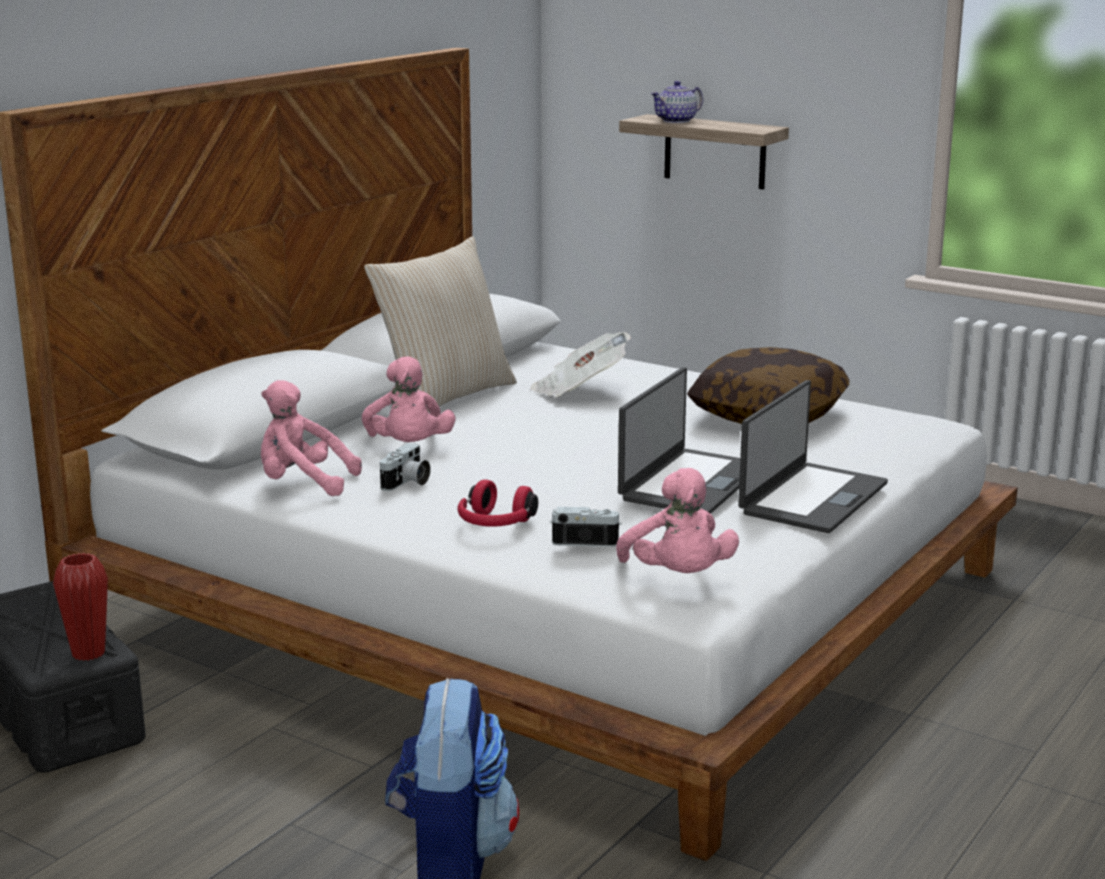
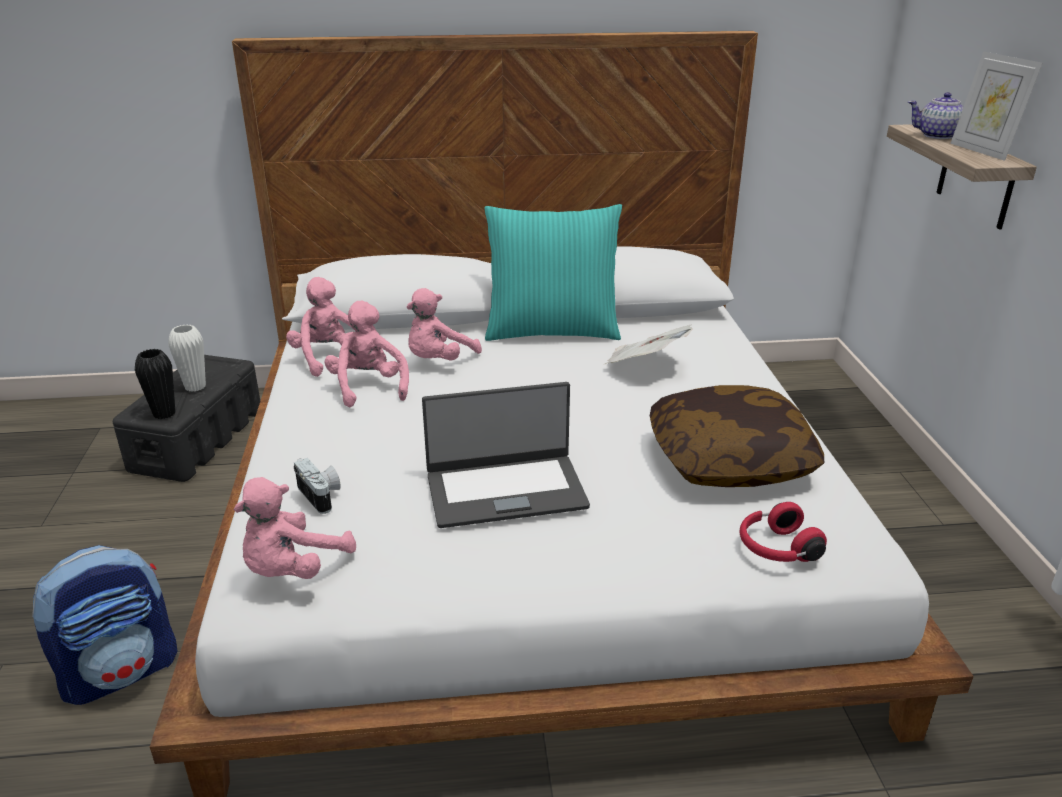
camera: 50 degrees right, 10 degrees up
(56, 622) = (195, 387): none -> white vase
(88, 653) = (164, 414): red vase -> black vase
(407, 483) = (368, 387): camera -> pink plush toy
(444, 397) = (552, 331): beige pillow -> turquoise pillow
(495, 524) = (327, 448): red headphones -> red headphones (776, 549)
(733, 124) = (982, 151): none -> picture frame
(811, 498) = (561, 563): laptop -> none

